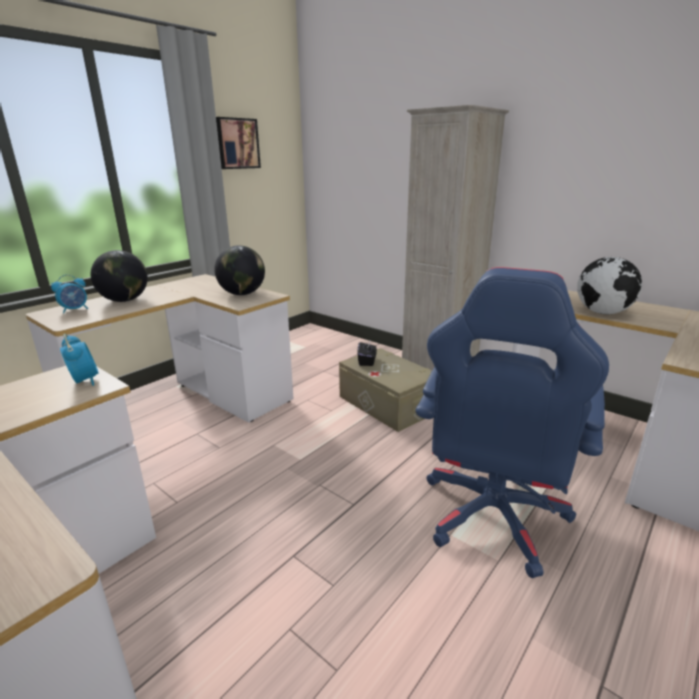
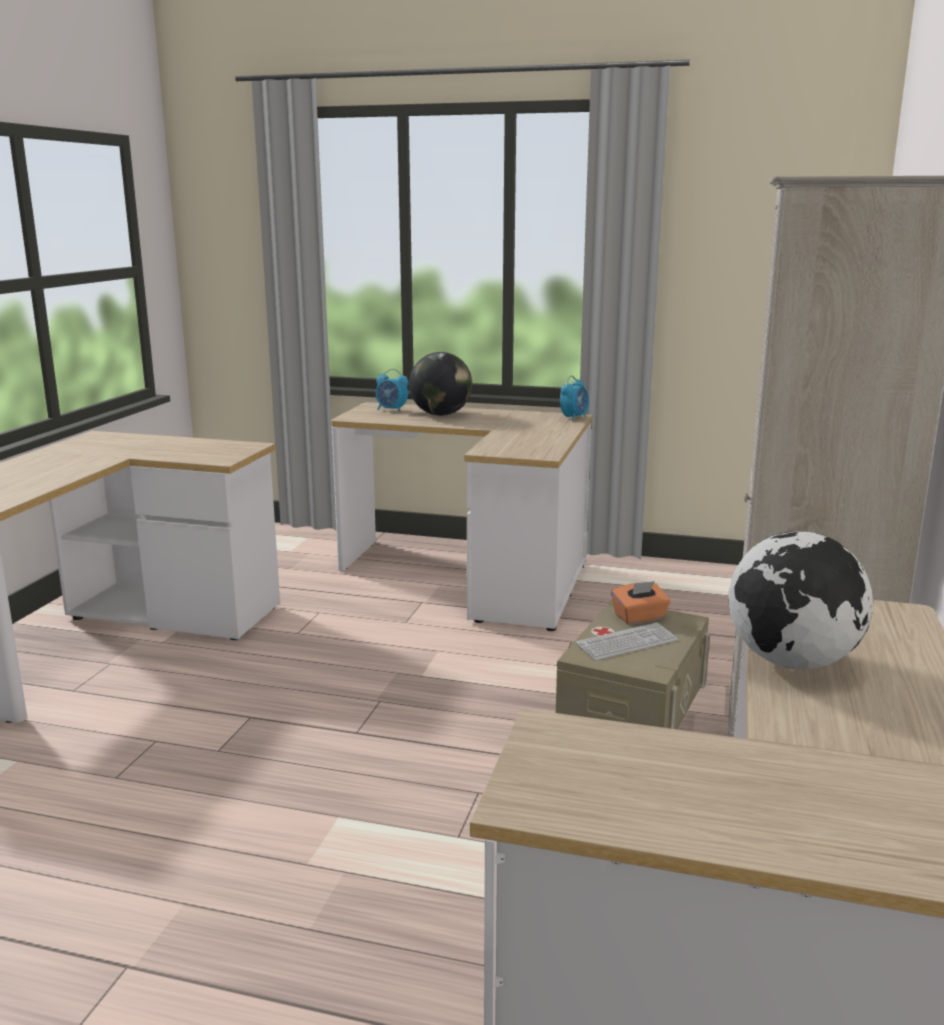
camera: 65 degrees right, 5 degrees down
(85, 381) = (230, 453): alarm clock -> alarm clock (574, 418)
(237, 143) = (719, 223): picture -> none
(242, 294) = (529, 443): globe -> none
(367, 361) = (639, 617): black tissue box -> orange tissue box
(393, 372) = (627, 643): none -> keyboard
(493, 514) = (403, 849): blue office chair -> none

